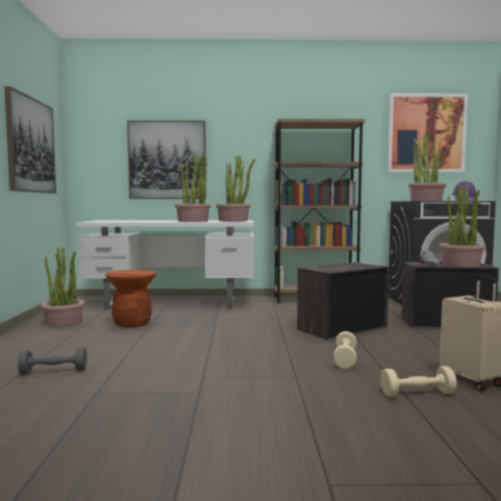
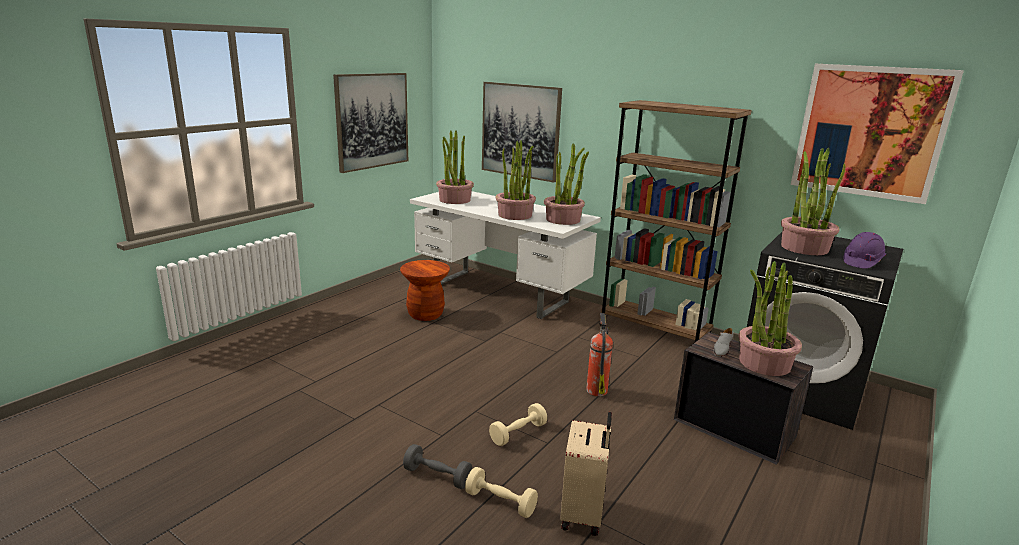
camera: 35 degrees right, 15 degrees up
(54, 371) = (303, 356): grey dumbbell -> grey dumbbell (437, 476)
(63, 322) = (381, 295): potted plant -> potted plant (454, 200)
(343, 328) = (596, 390): crate -> fire extinguisher

